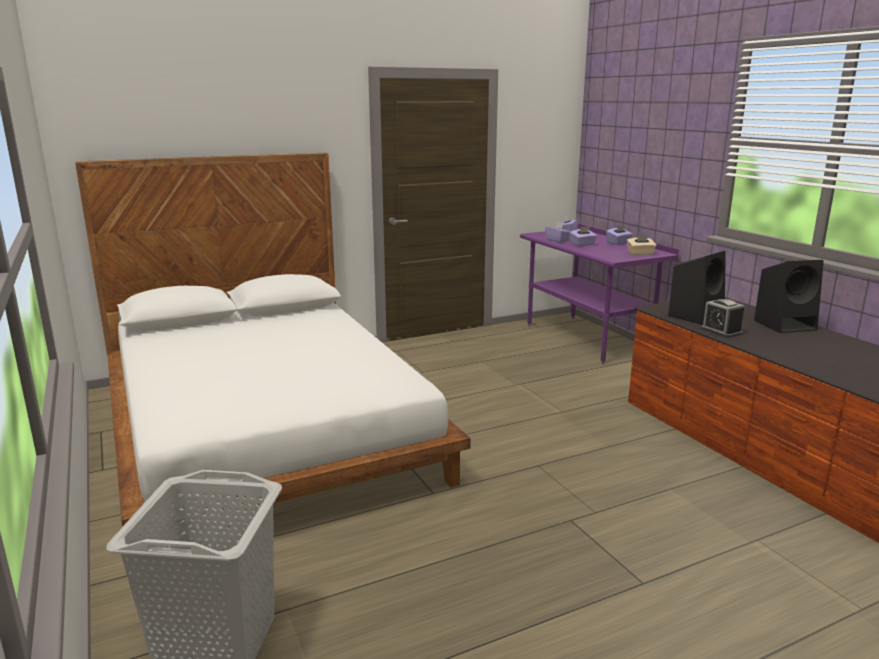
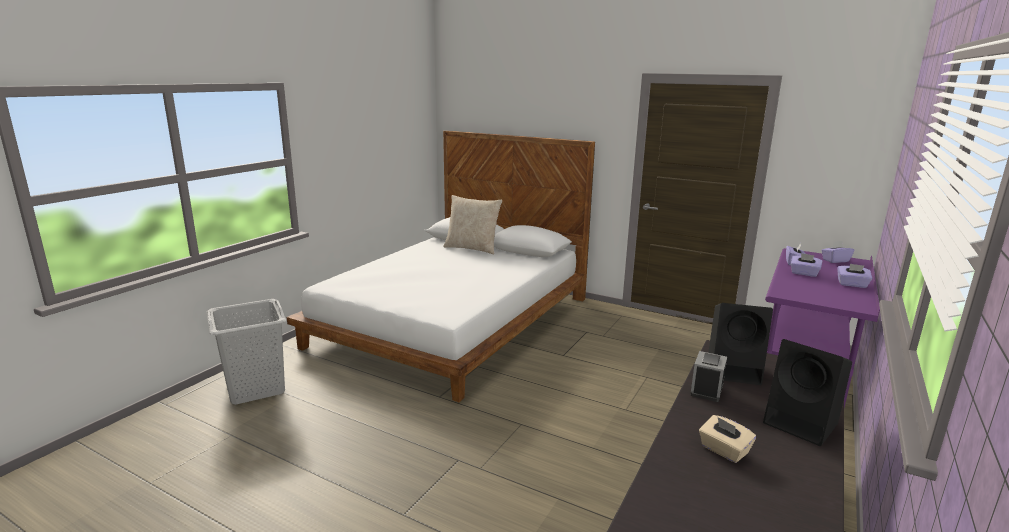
camera: 55 degrees right, 0 degrees up
(220, 326) = (472, 248): none -> beige pillow
(640, 254) = (832, 299): beige tissue box -> beige tissue box (723, 450)

